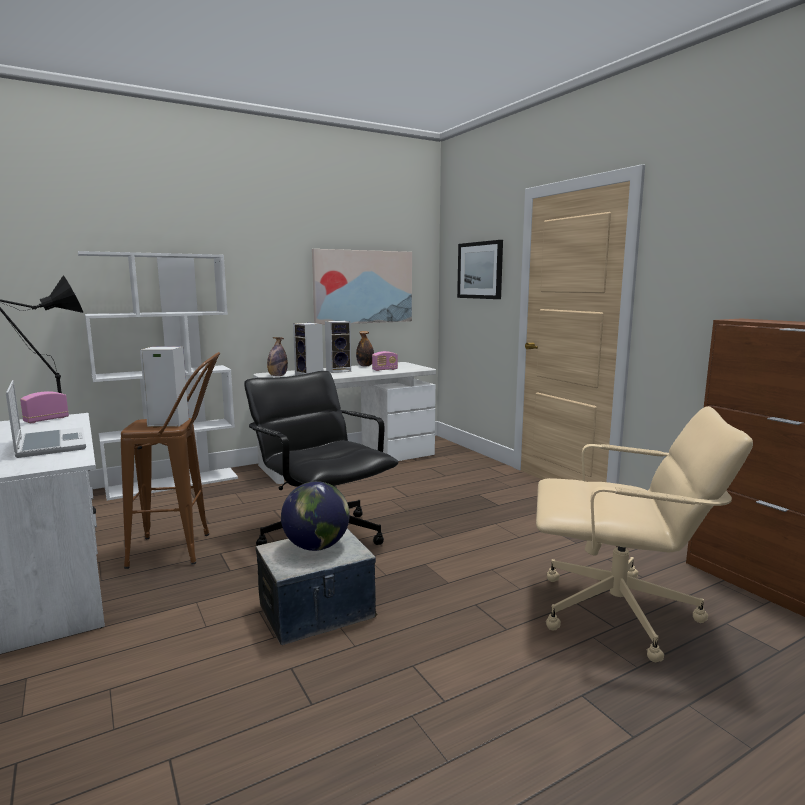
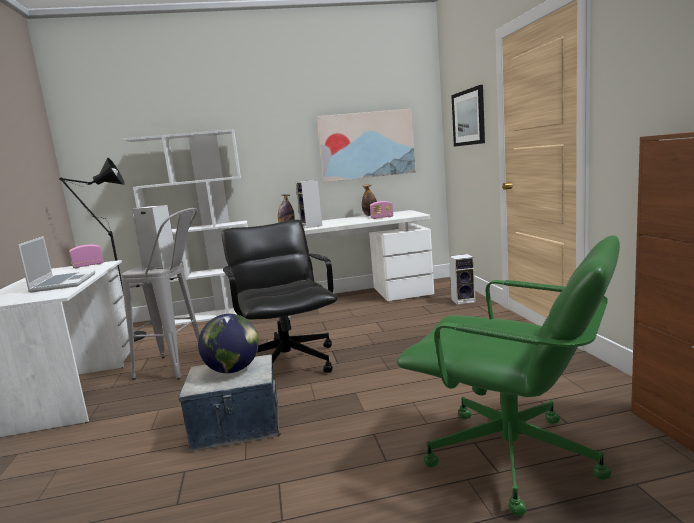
camera: 20 degrees right, 0 degrees up
(184, 550) = (180, 368): brown stool -> grey stool
(339, 370) = (342, 220): speaker -> speaker (464, 300)
(619, 613) = (513, 458): beige office chair -> green office chair

